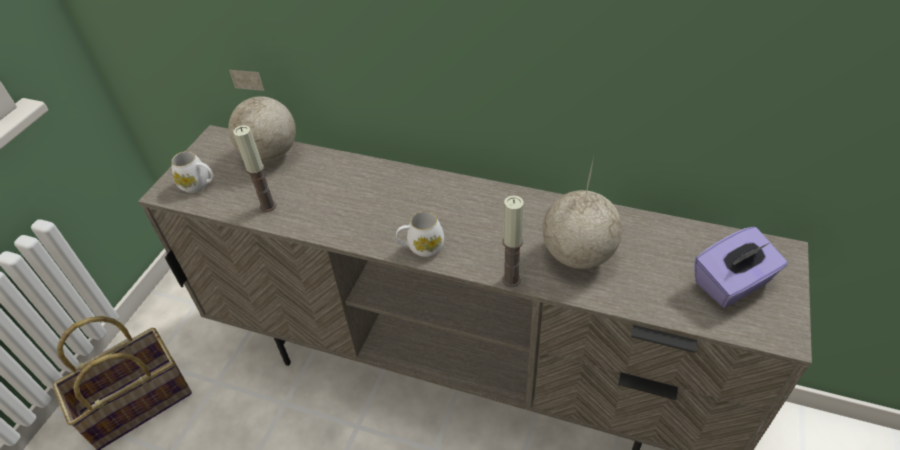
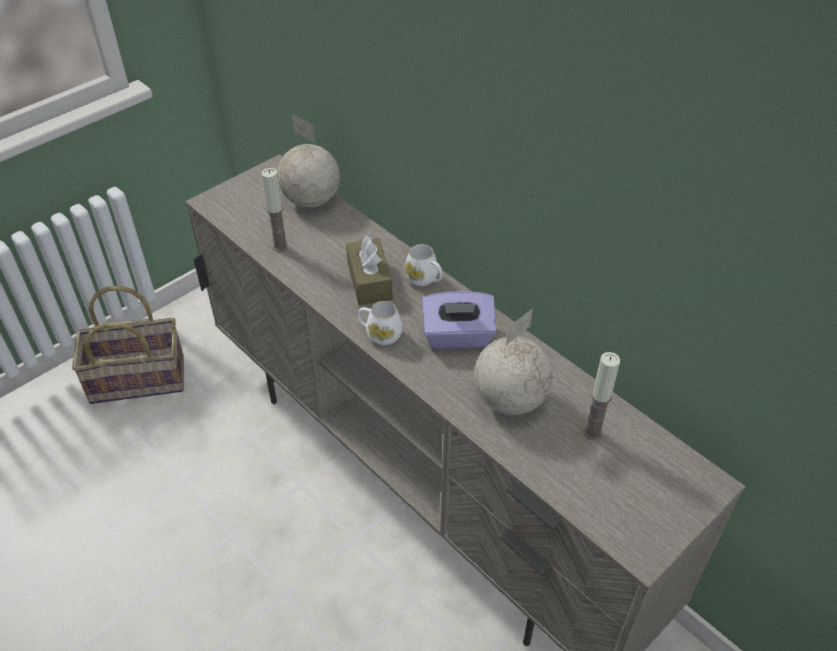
camera: 25 degrees right, 0 degrees up
(199, 184) = (238, 205): white mug -> white mug (424, 279)
(377, 204) = (369, 281): none -> brown tissue box
(511, 279) = (435, 395): candle -> candle (592, 432)
(732, 284) = (633, 488): purple tissue box -> purple tissue box (458, 337)

